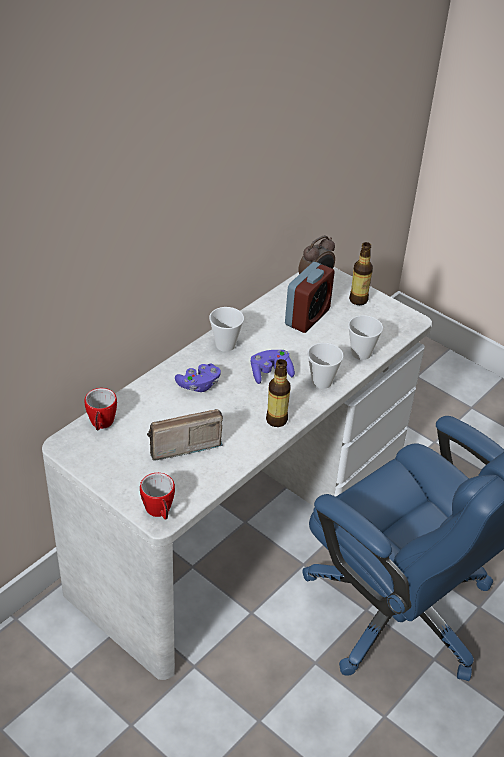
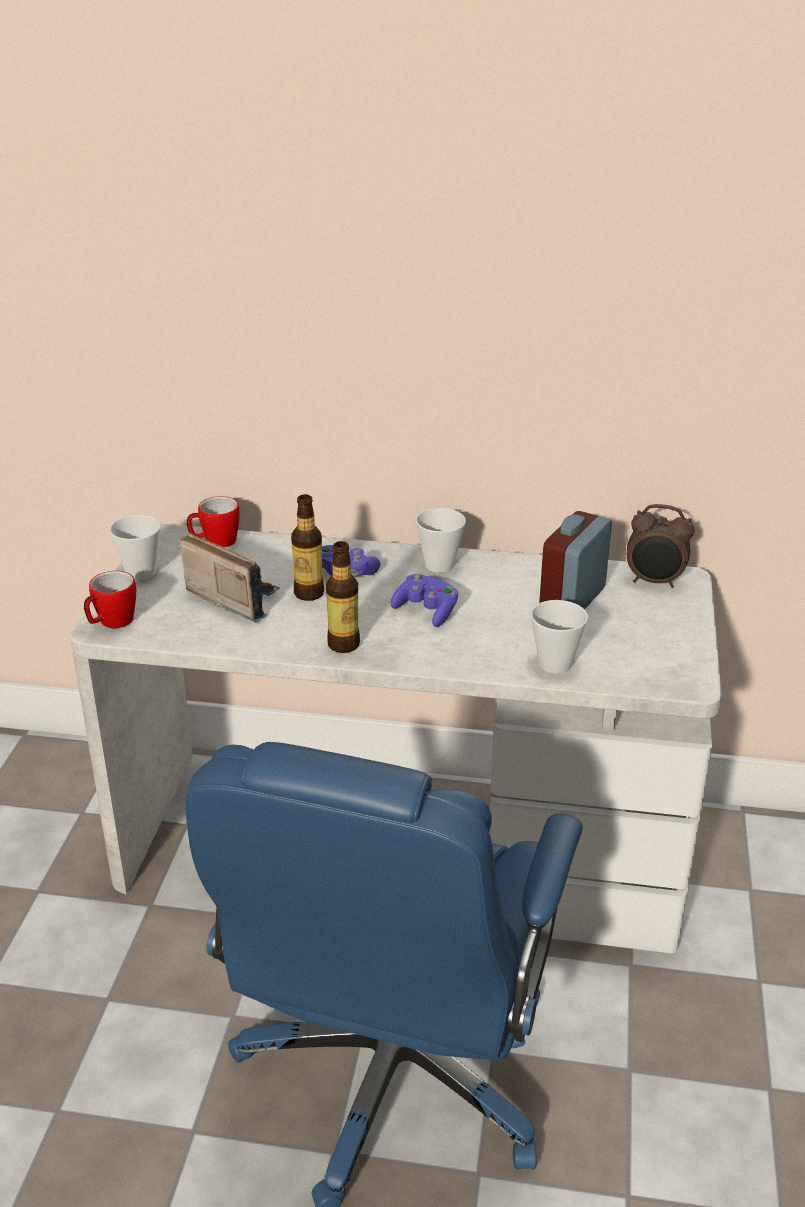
camera: 60 degrees right, 10 degrees down
(307, 317) = (572, 600): alarm clock -> alarm clock turned 120 degrees clockwise
(322, 381) = (457, 653): cup -> cup (140, 572)
(358, 300) = (667, 625): bottle -> bottle (309, 593)

